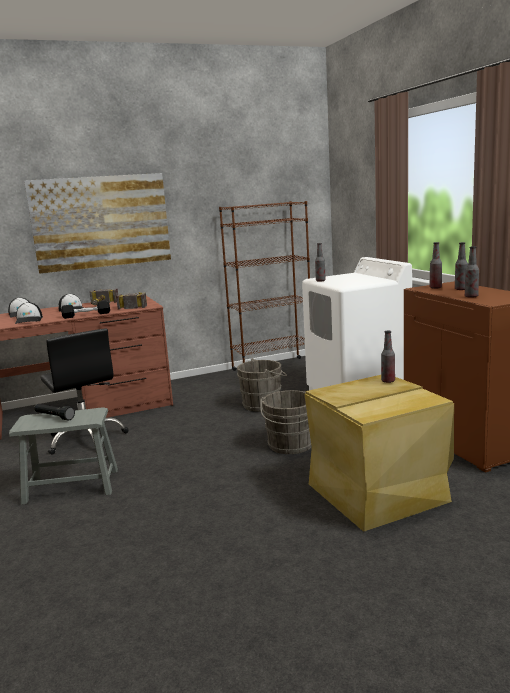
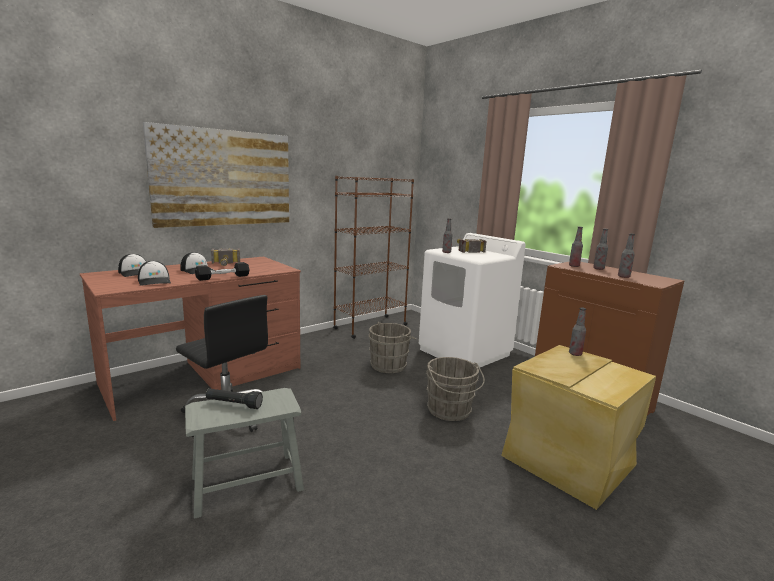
camera: 20 degrees left, 0 degrees up
(136, 304) = (267, 266): hammer -> hammer (465, 249)

